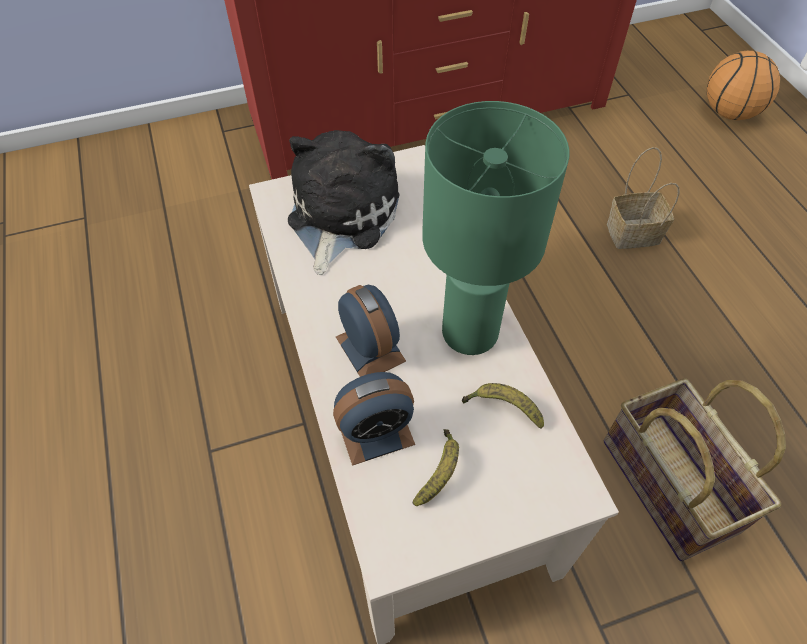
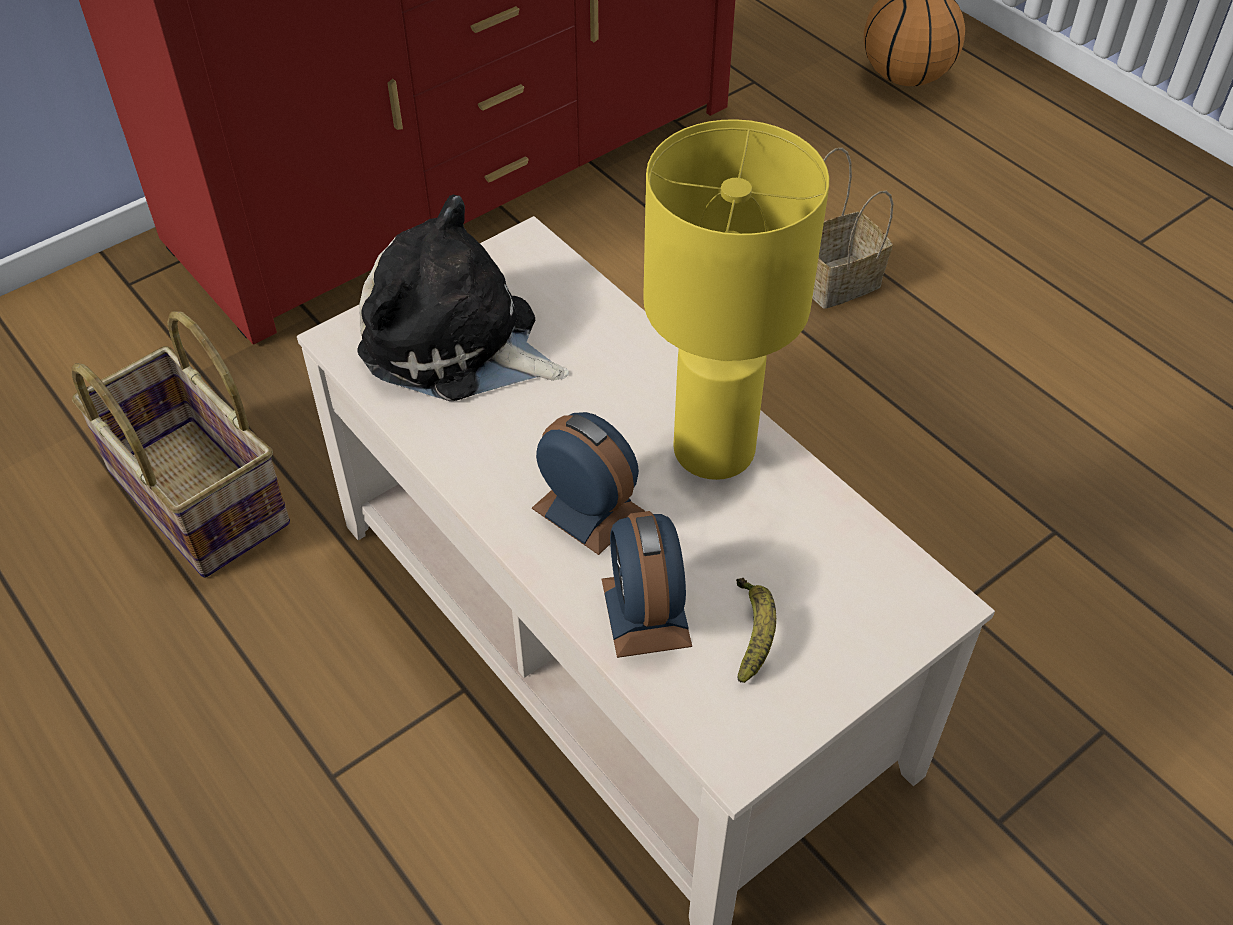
camera: 20 degrees left, 5 degrees down
(340, 216) = (457, 344): plush toy -> plush toy turned 60 degrees counterclockwise
(375, 432) = (646, 612): alarm clock -> alarm clock turned 120 degrees clockwise
(468, 333) = (712, 451): green table lamp -> yellow table lamp
(503, 408) = (800, 532): banana -> none
(666, 485) = (1013, 610): basket -> basket (194, 498)

